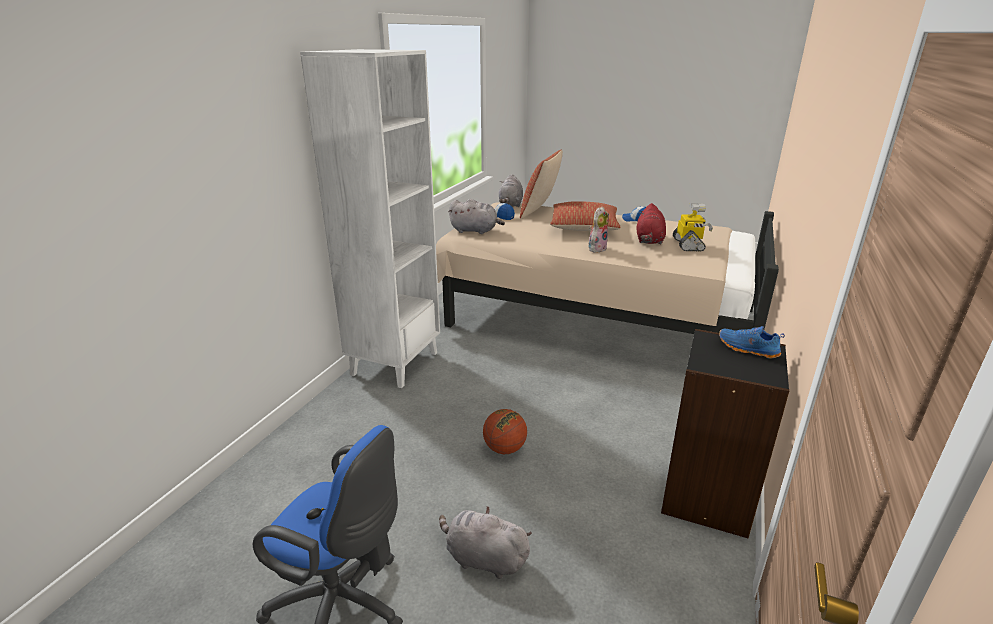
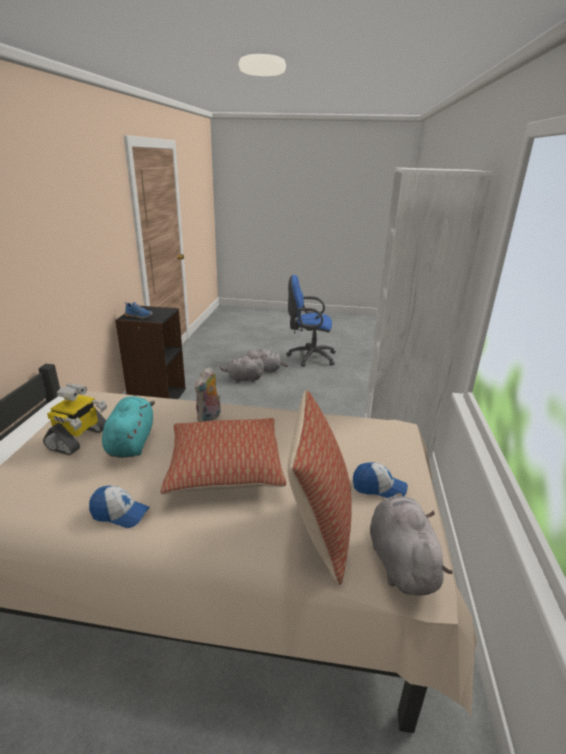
camera: 165 degrees right, 0 degrees up
(475, 231) = (383, 439): grey plush toy -> grey plush toy (243, 379)
(504, 449) = (271, 405): basketball -> none
(649, 240) = (131, 442): red plush toy -> turquoise plush toy
(689, 245) = (79, 439): toy robot -> toy robot turned 150 degrees counterclockwise

